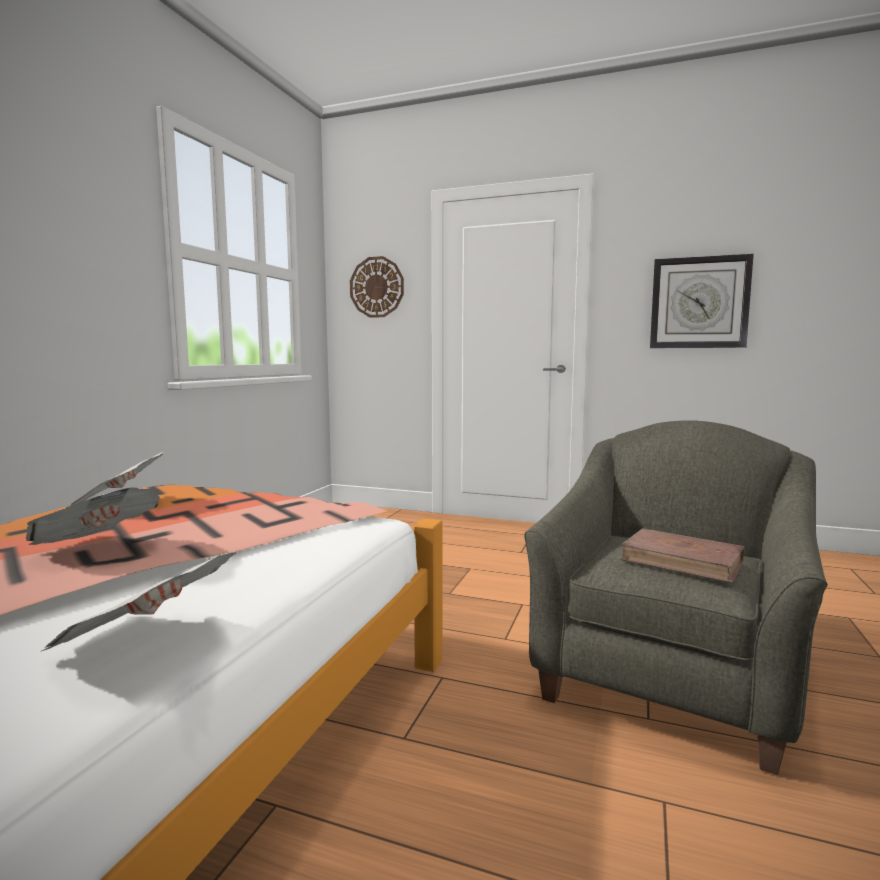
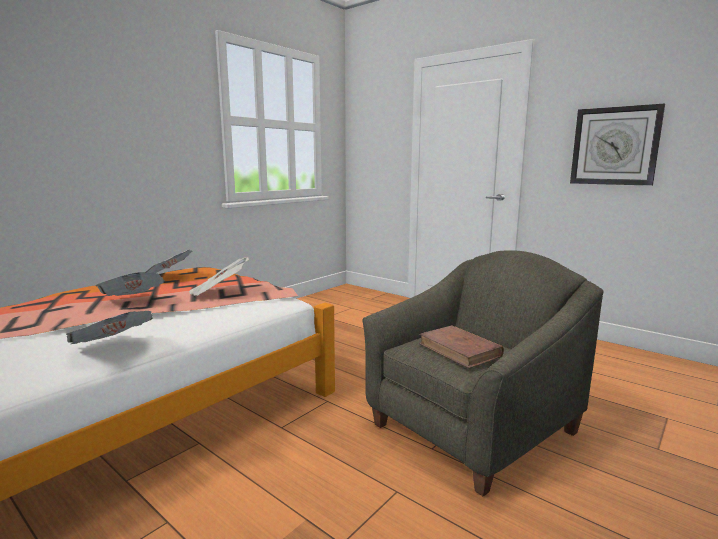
camera: 20 degrees right, 5 degrees up
(250, 518) = (218, 292): none -> newspaper
(377, 287) = (376, 132): wall clock -> none

